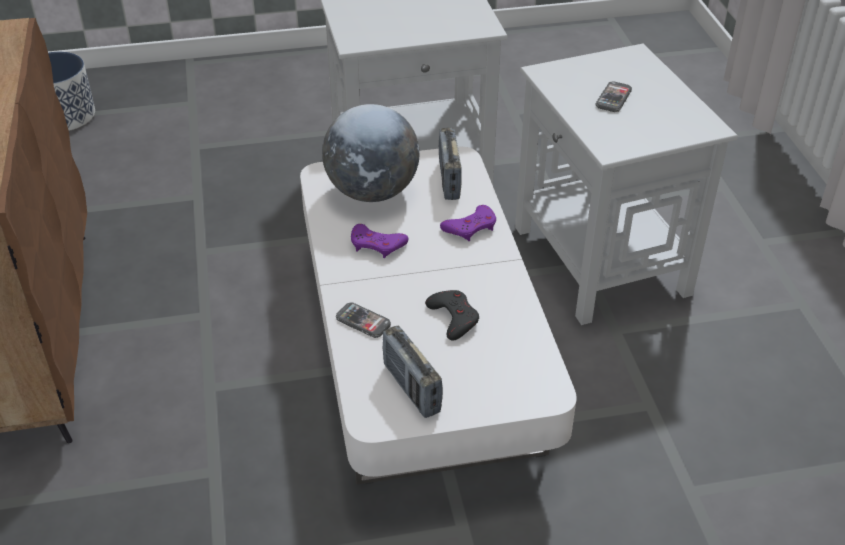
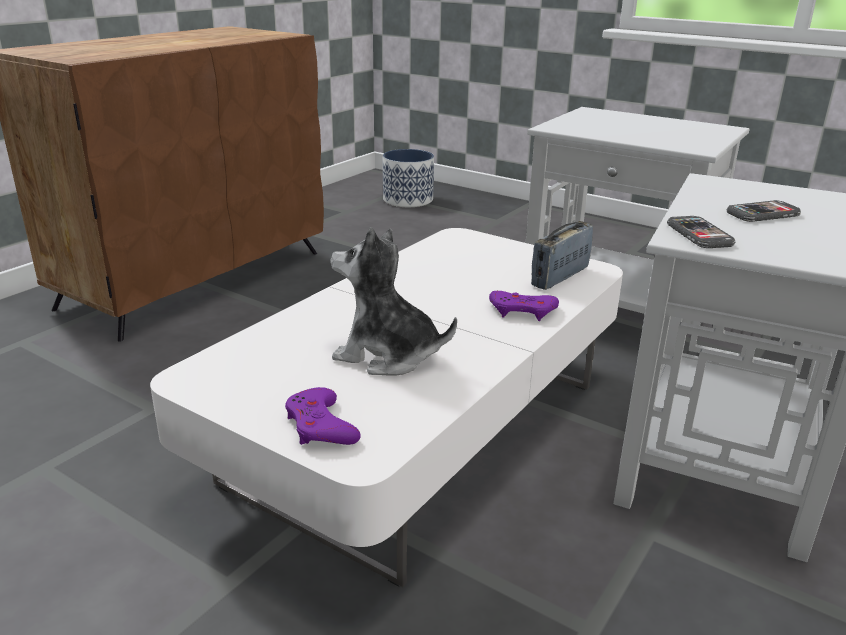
camera: 45 degrees right, 15 degrees down
(363, 321) = (312, 320): phone -> phone (699, 234)
(372, 192) = (478, 258): globe -> none
(377, 245) = (419, 285): purple game controller -> purple game controller (320, 426)
(411, 388) = (256, 378): radio -> none
(453, 318) = (387, 355): black game controller -> plush toy

